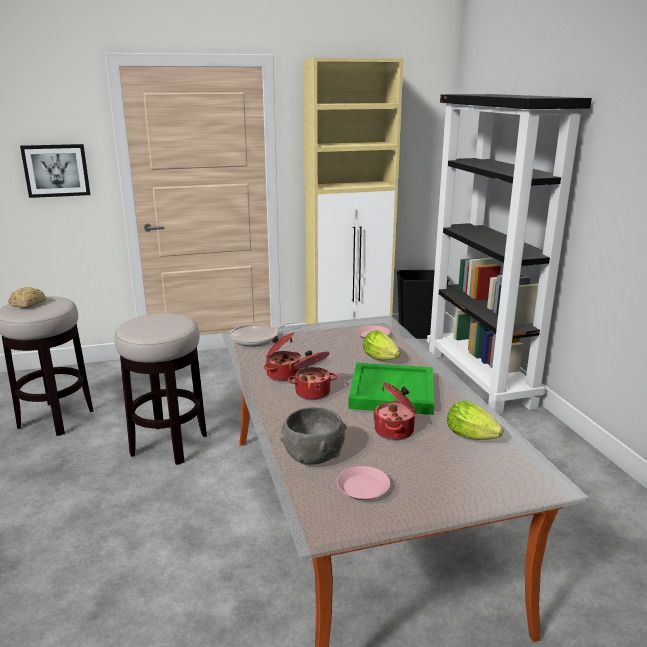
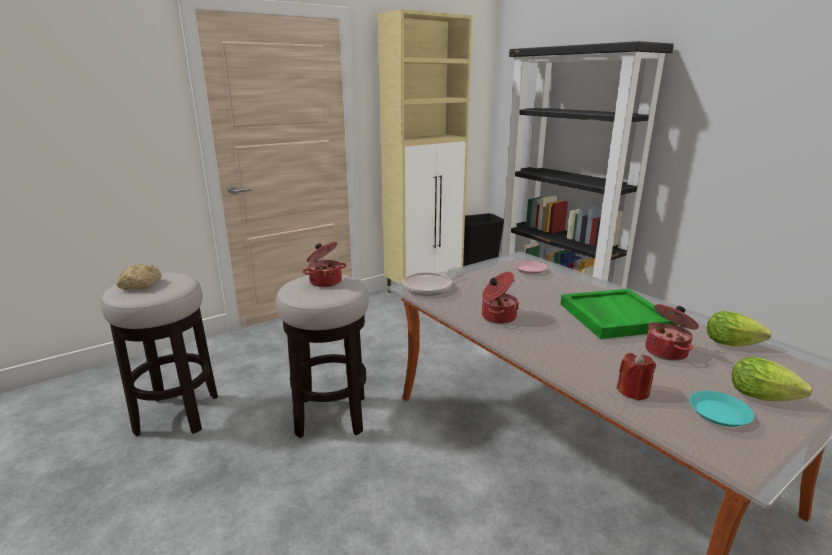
camera: 20 degrees left, 0 degrees up
(56, 170) = (125, 129): picture -> none
(312, 392) = (547, 329): cooking pot -> cooking pot (325, 281)
(313, 455) = (633, 391): grey bowl -> red candle
(363, 487) = (719, 413): pink plate -> turquoise plate
(382, 359) = (566, 289): lettuce -> lettuce (765, 398)

